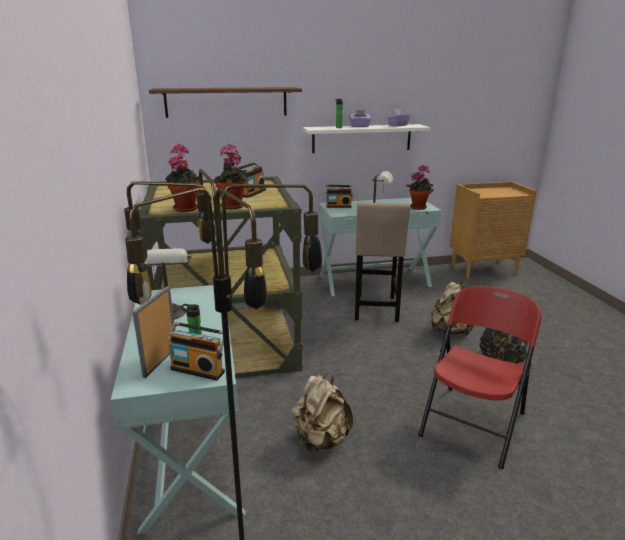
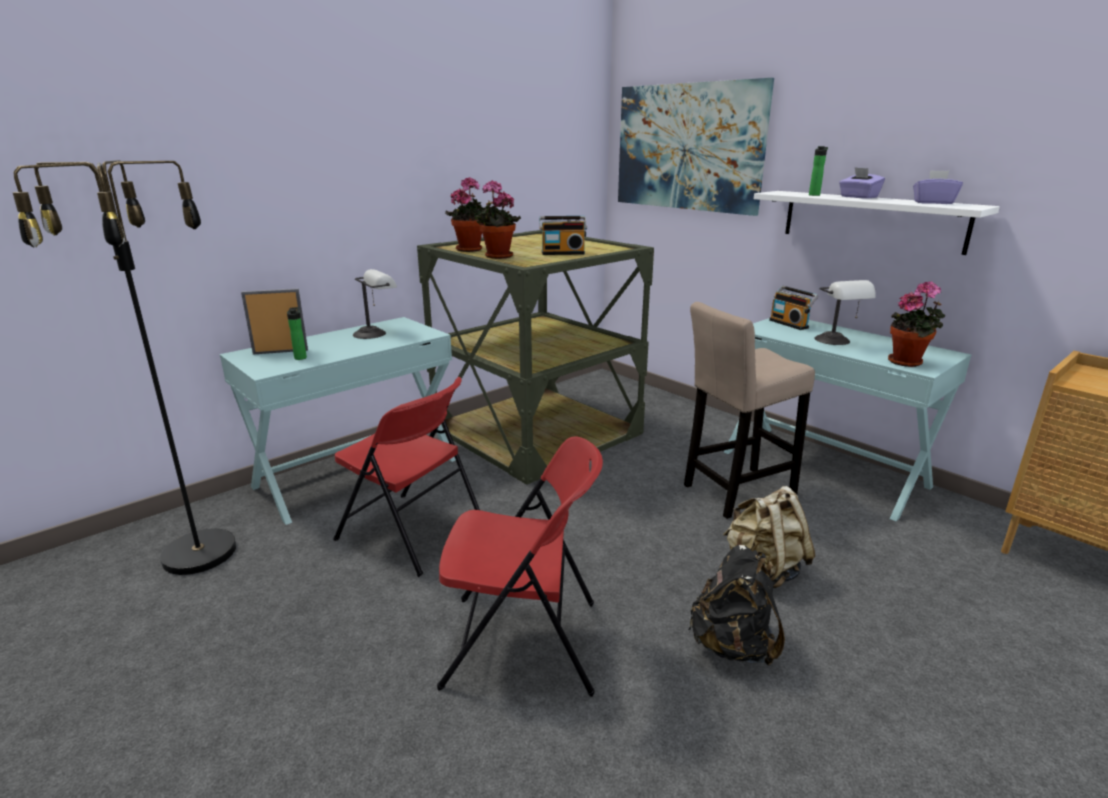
camera: 60 degrees right, 0 degrees up
(199, 369) = (273, 364): radio -> none
(226, 102) = (687, 147): shelf -> picture
(320, 440) = (410, 532): beige backpack -> red chair

